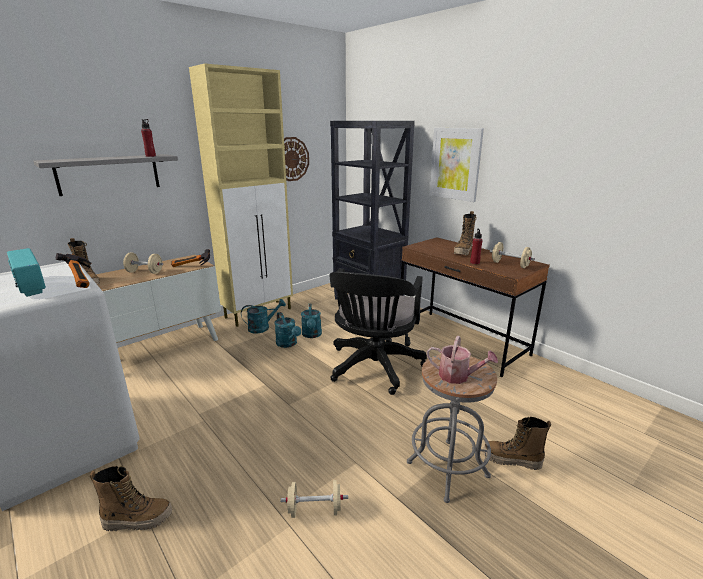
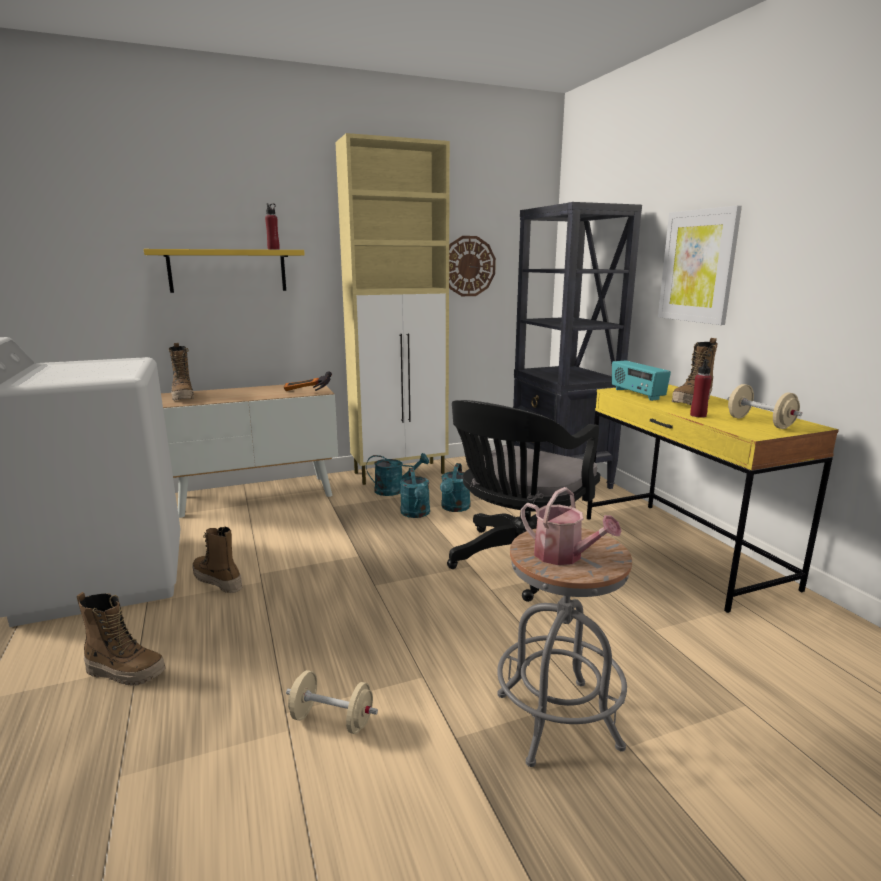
camera: 20 degrees right, 5 degrees down
(30, 287) = (80, 372): radio -> radio (636, 394)
(83, 279) = (135, 371): hammer -> none
(109, 174) = (228, 271): grey shelf -> yellow shelf
(145, 272) = (250, 393): beige dumbbell -> none
(461, 341) = (682, 551): brown desk -> yellow desk
(511, 460) = (677, 737): boot -> boot (217, 581)

